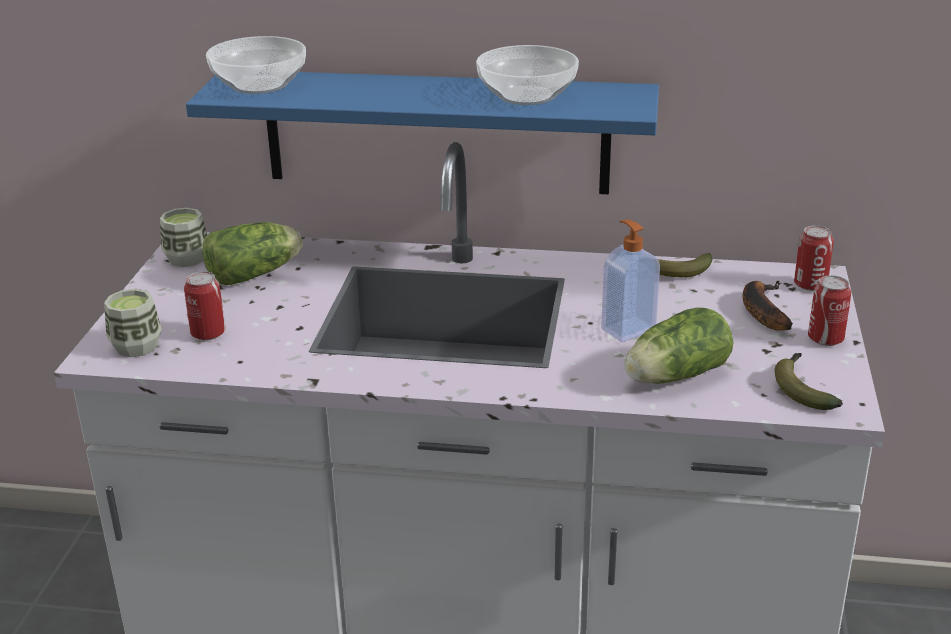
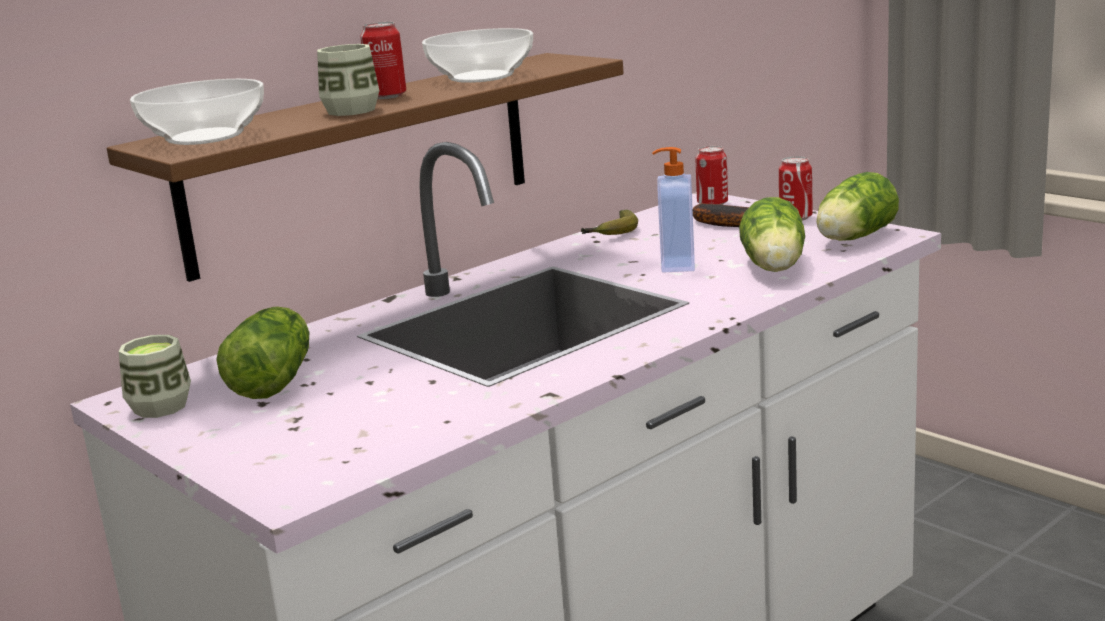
camera: 50 degrees left, 10 degrees down
(136, 346) = (308, 469): cup -> cup (351, 110)
(208, 333) = (356, 426): can -> can (387, 96)
(436, 131) = (362, 161): blue shelf -> brown shelf
(802, 388) = (852, 238): banana -> lettuce

